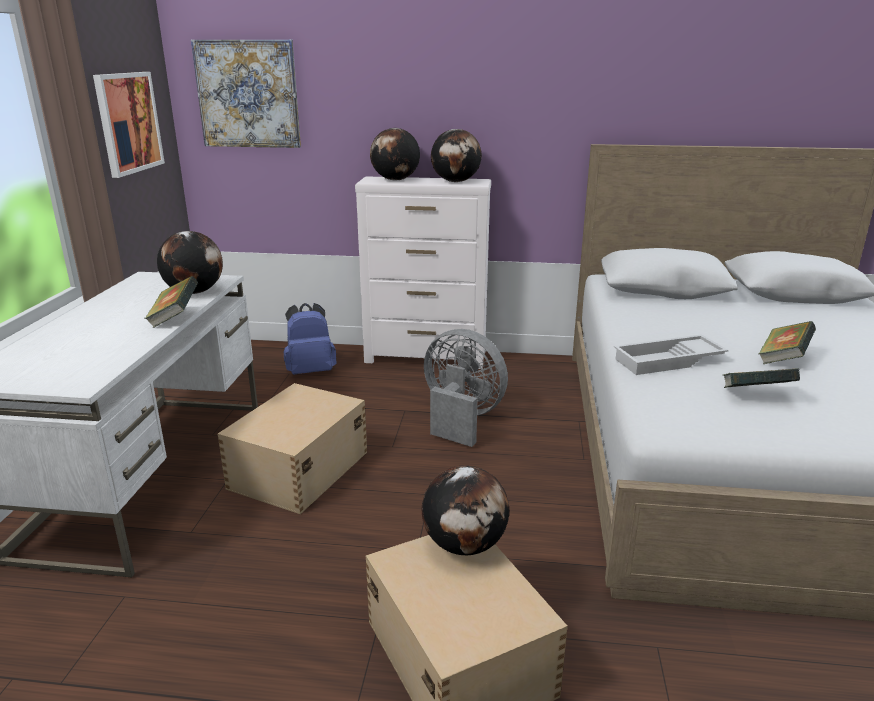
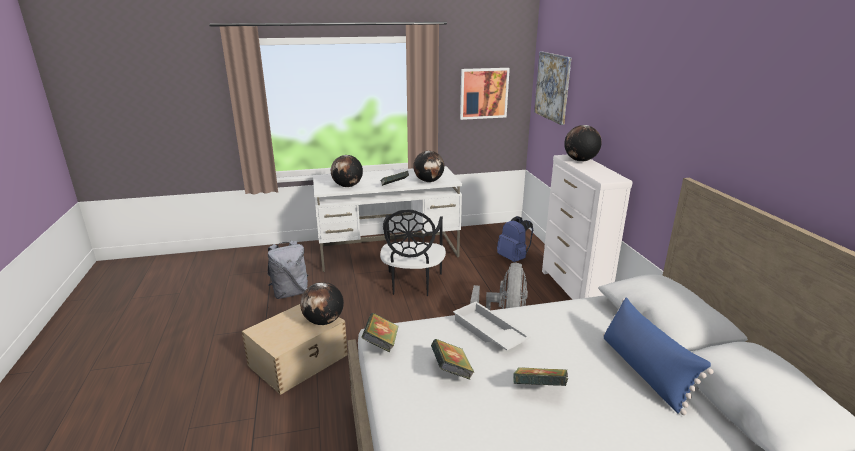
camera: 70 degrees right, 0 degrees up
(175, 646) = (290, 293): none -> grey backpack
(298, 470) = (412, 284): beige storage box -> black chair
(456, 181) = (602, 174): globe -> globe (347, 186)
(692, 433) = (381, 344): none -> book
(745, 312) = (644, 371): none -> blue pillow

